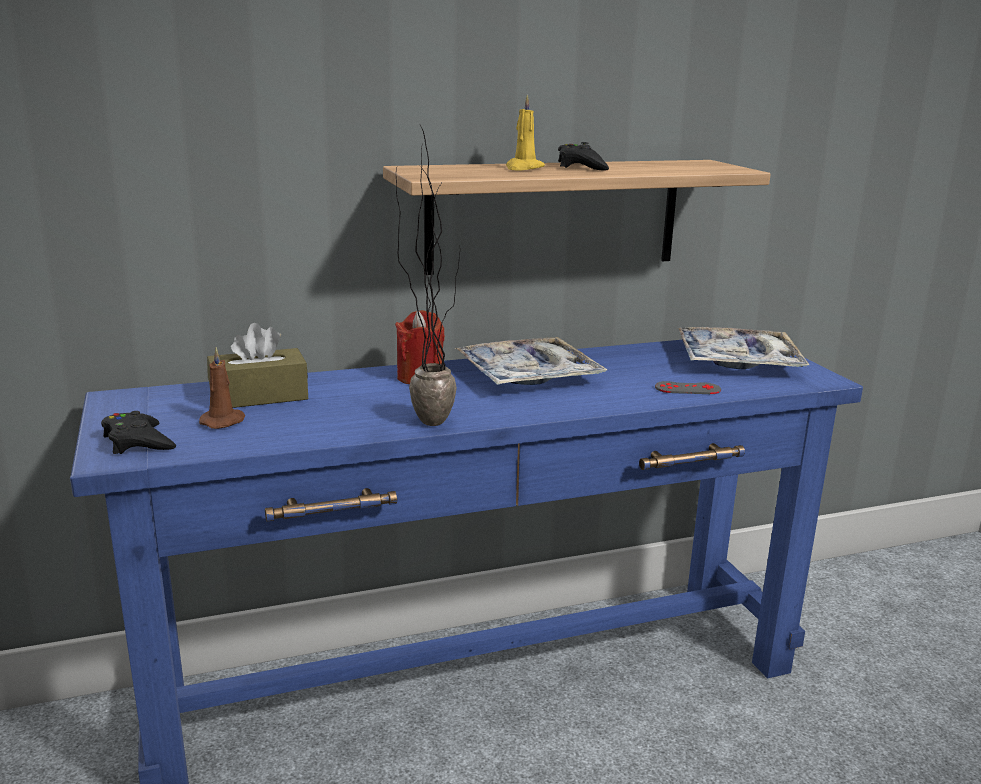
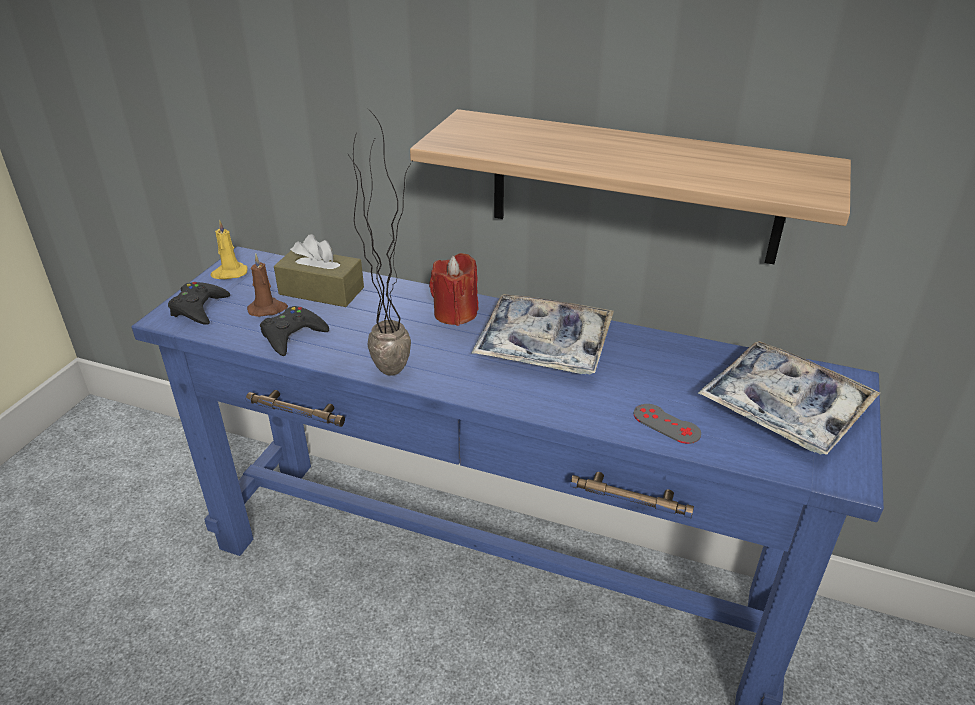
camera: 40 degrees right, 15 degrees up
(523, 168) = (569, 141): yellow candle -> yellow candle (229, 273)
(582, 166) = (640, 148): black game controller -> black game controller (292, 335)

